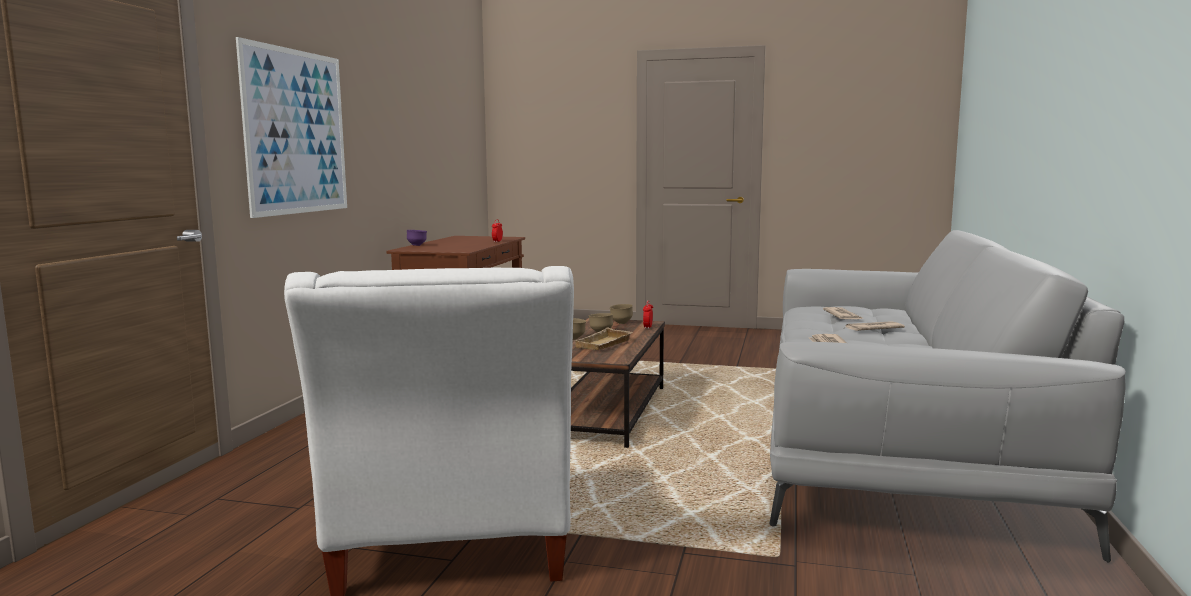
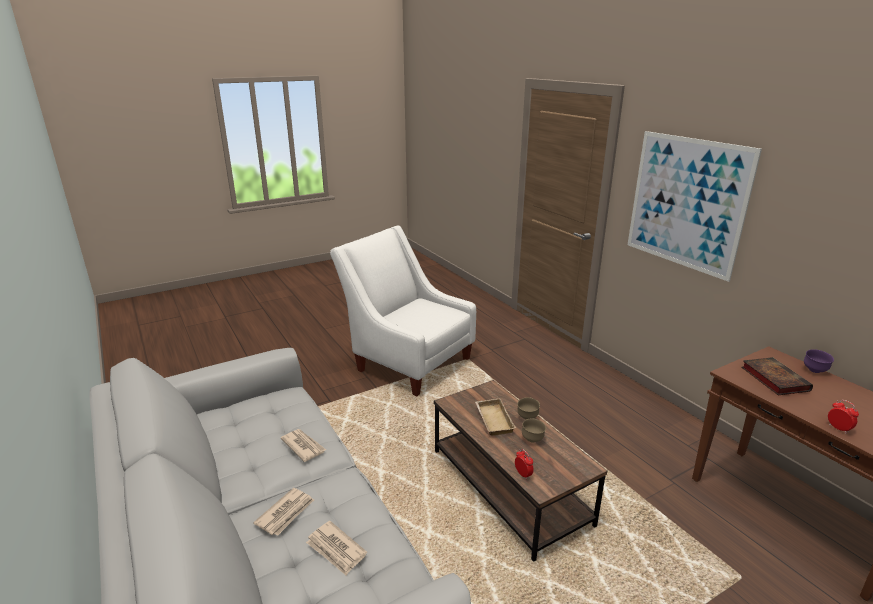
camera: 135 degrees right, 15 degrees up
(450, 247) = (772, 378): none -> book
(621, 323) = (558, 471): brown bowl -> none

